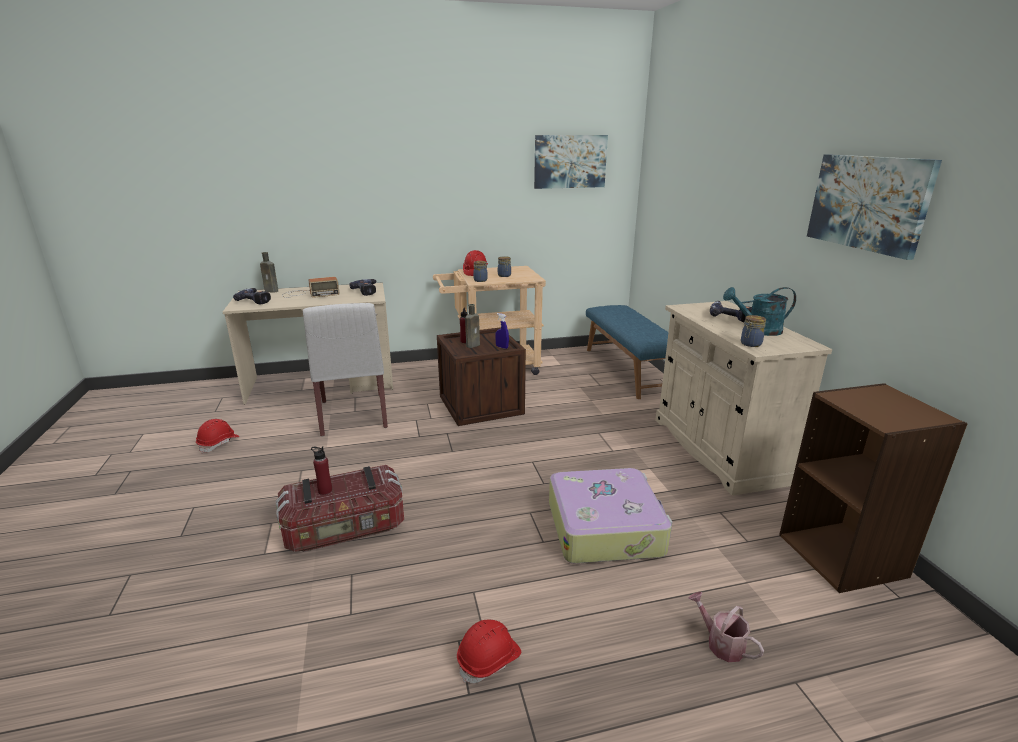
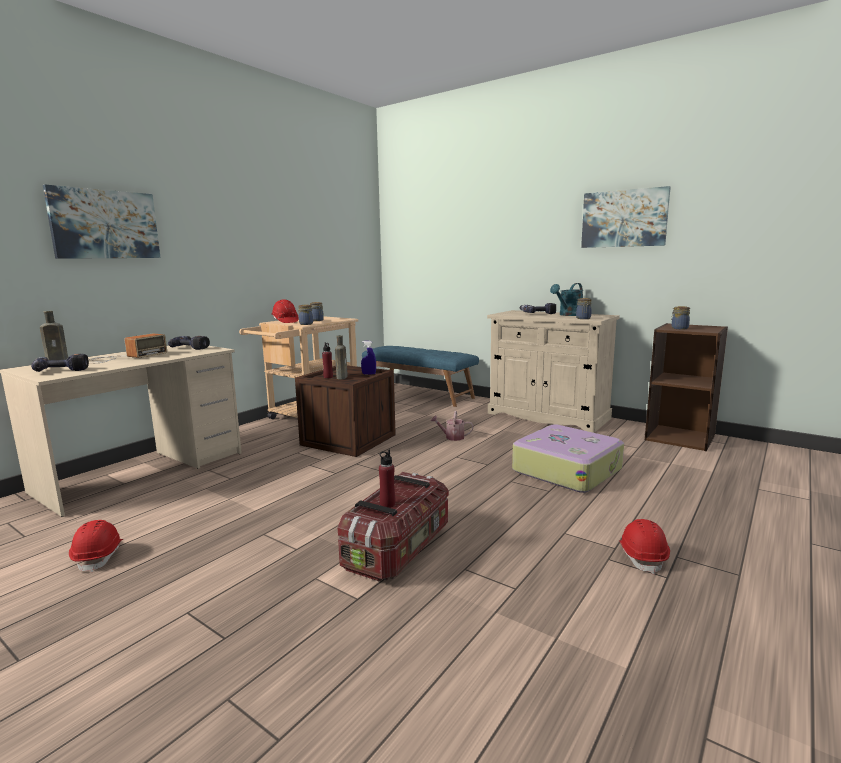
camera: 40 degrees left, 10 degrees down
(353, 415) = (235, 481): white chair -> none
(570, 161) = (336, 221): picture -> picture (105, 224)
(720, 643) = (710, 490): watering can -> watering can (452, 437)
(857, 402) = (679, 328): none -> jar

